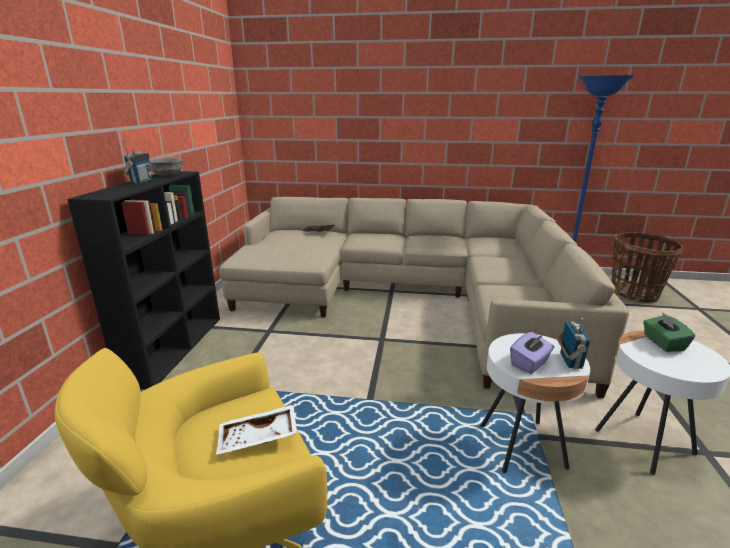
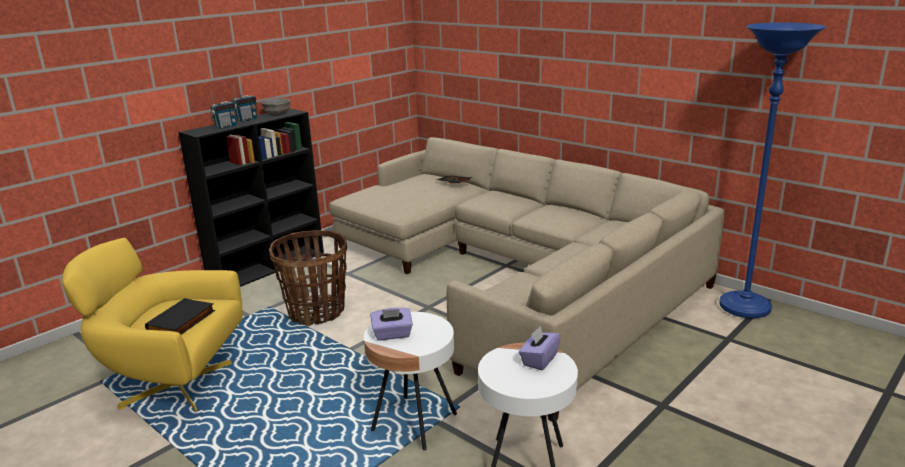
camera: 35 degrees right, 0 degrees up
(258, 438) = (182, 321): white tray -> black book
(570, 361) = (426, 343): radio -> radio (226, 127)
(634, 294) = (819, 348): basket -> basket (316, 312)
(663, 343) = (539, 360): green tissue box -> purple tissue box

